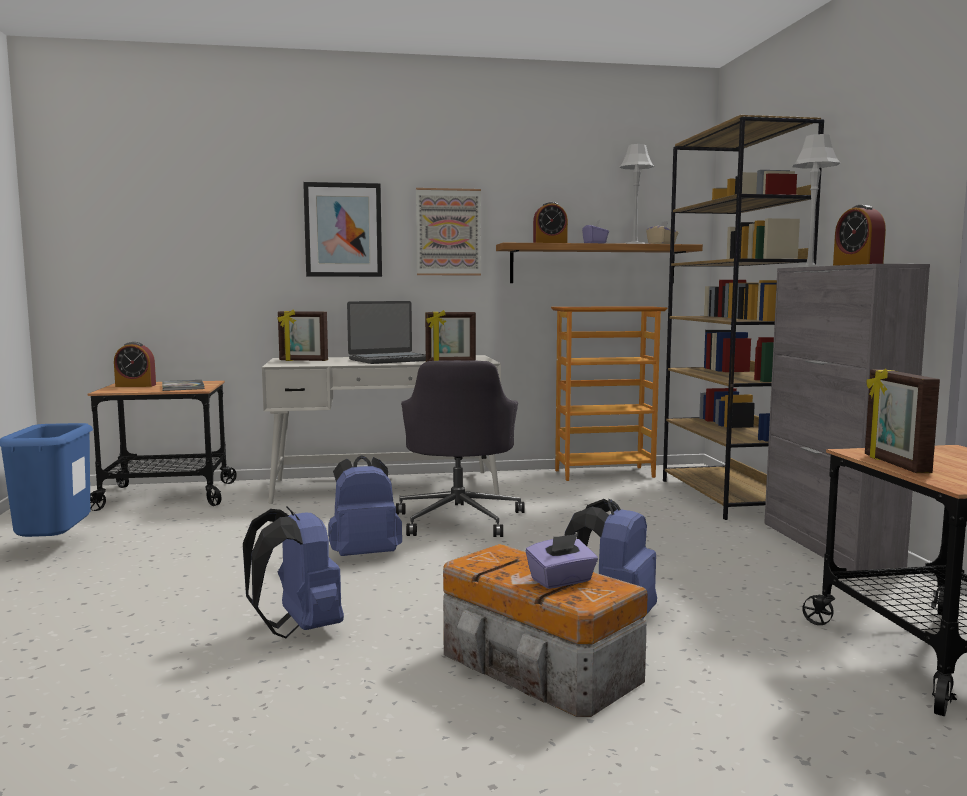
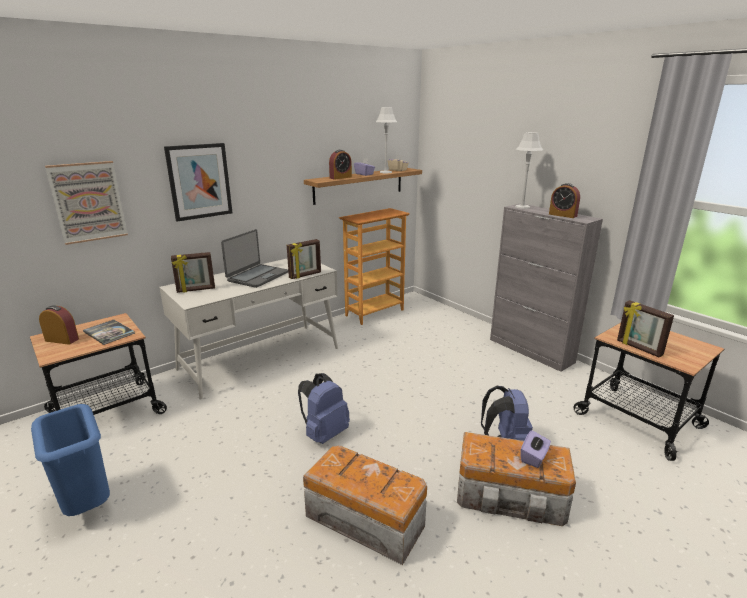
camera: 30 degrees left, 15 degrees up
(135, 385) = (62, 340): alarm clock -> alarm clock turned 135 degrees counterclockwise
(299, 629) = (364, 519): blue backpack -> storage box
(448, 232) = (273, 174): picture -> picture (88, 202)
(459, 519) = (341, 380): grey office chair -> none
(727, 497) = (453, 320): brown bookcase -> none

